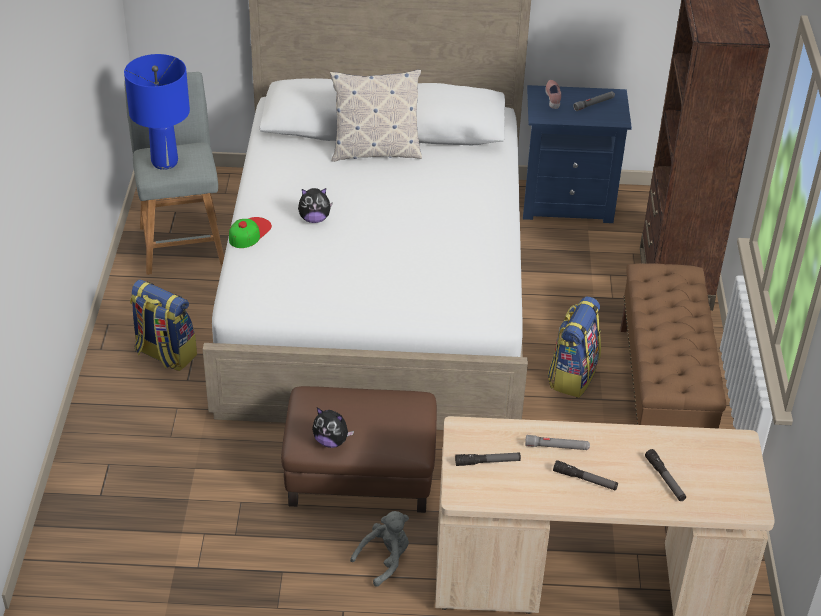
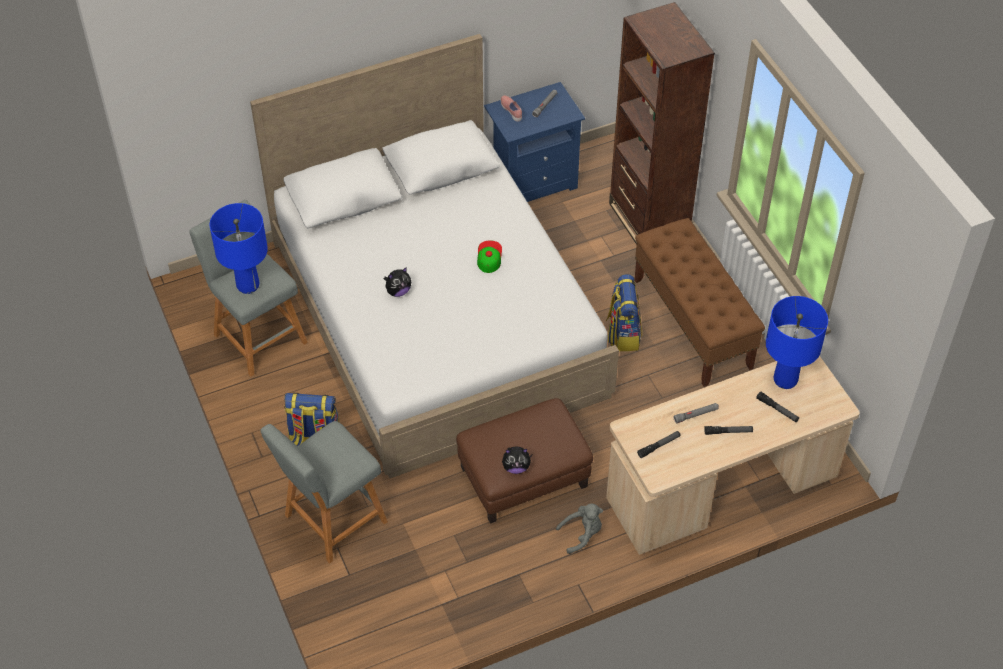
camera: 25 degrees left, 10 degrees up
(122, 436) = (331, 521): none -> grey stool
(249, 232) = (357, 323): cap -> cap (489, 256)
(375, 151) = (403, 210): pillow -> none
(385, 559) = (582, 534): grey plush toy -> grey plush toy turned 45 degrees clockwise
(696, 452) = (785, 380): none -> blue table lamp

